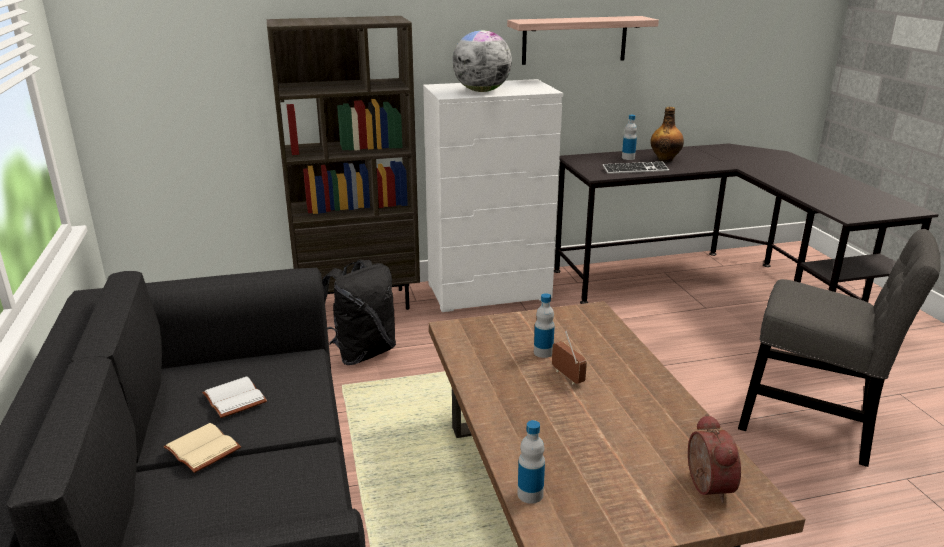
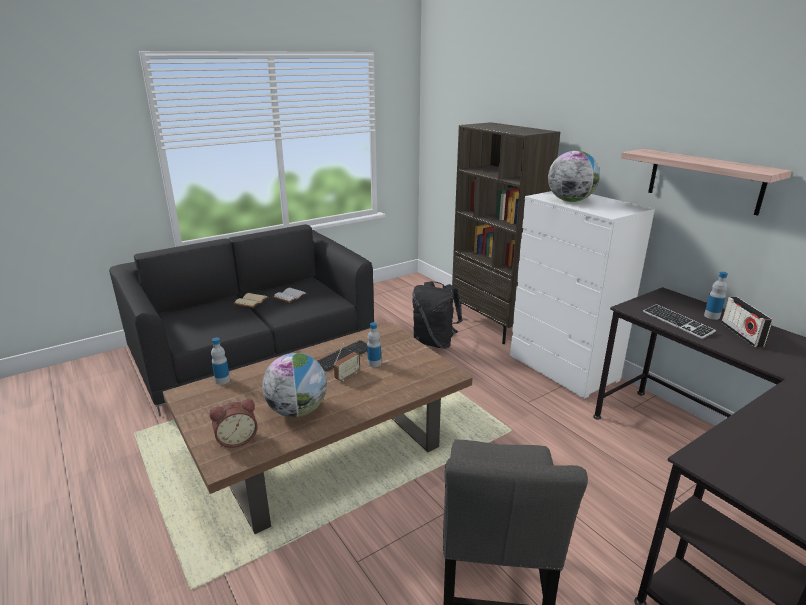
camera: 70 degrees right, 0 degrees up
(511, 372) = (344, 356): none -> keyboard
(643, 427) = (297, 411): none -> globe
(665, 159) = (741, 334): bottle -> radio

